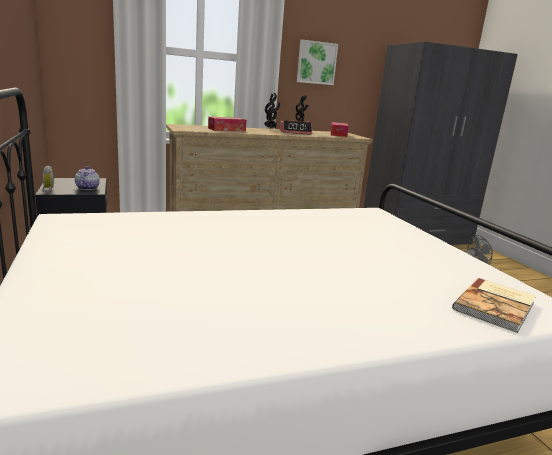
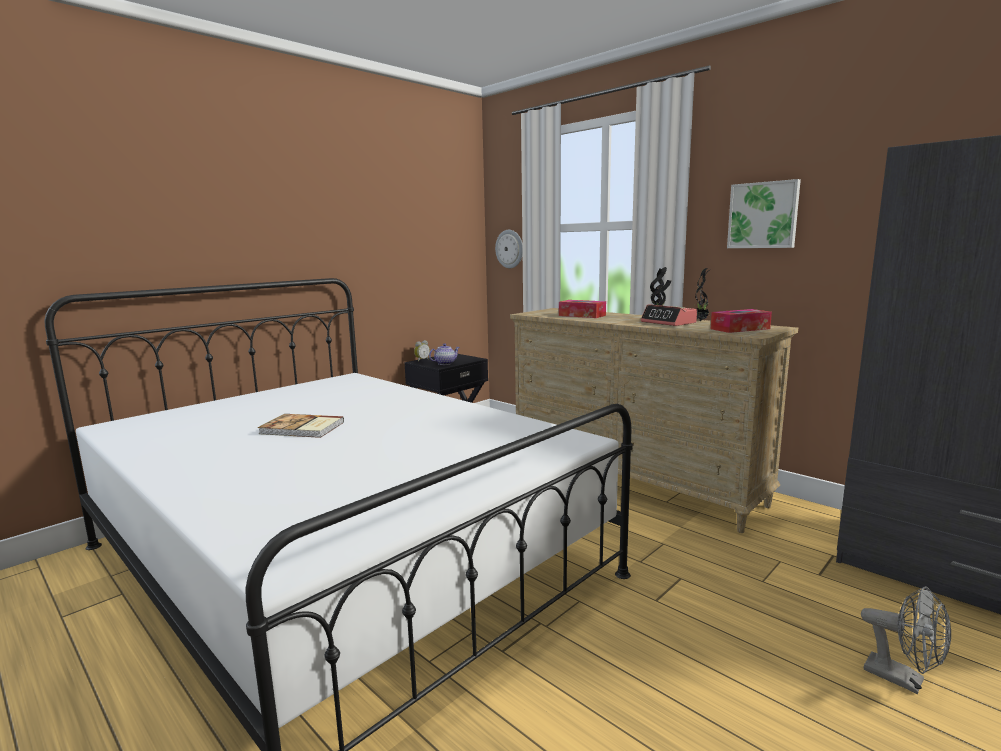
camera: 65 degrees right, 5 degrees down
(83, 62) = (510, 249): none -> wall clock
(496, 306) = (277, 530): book -> book (302, 428)

